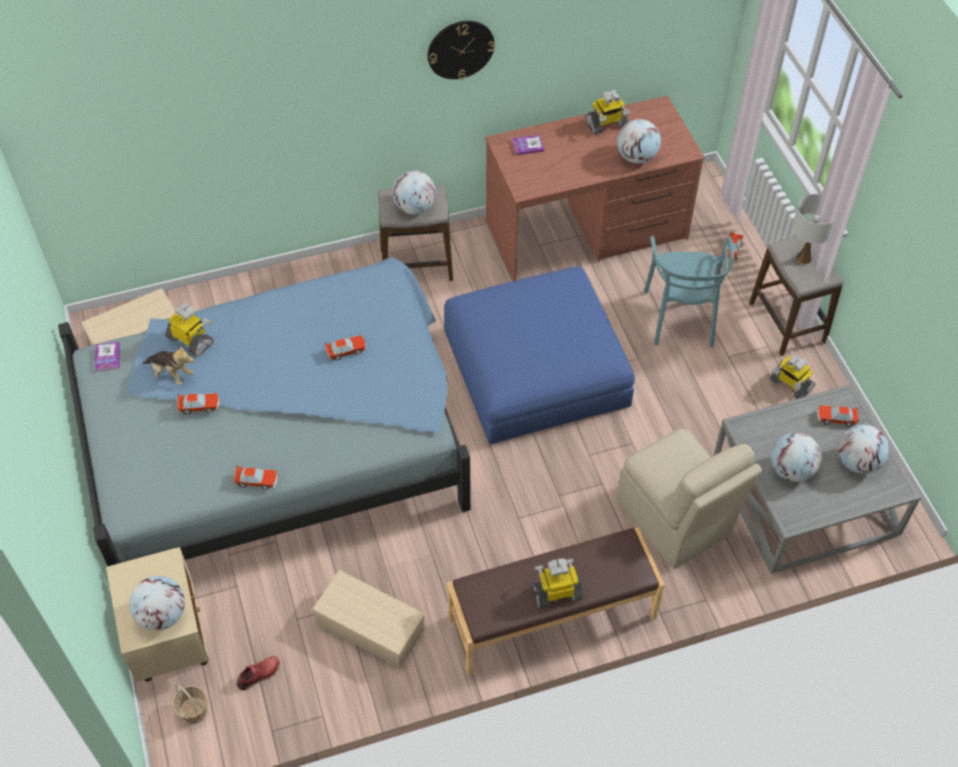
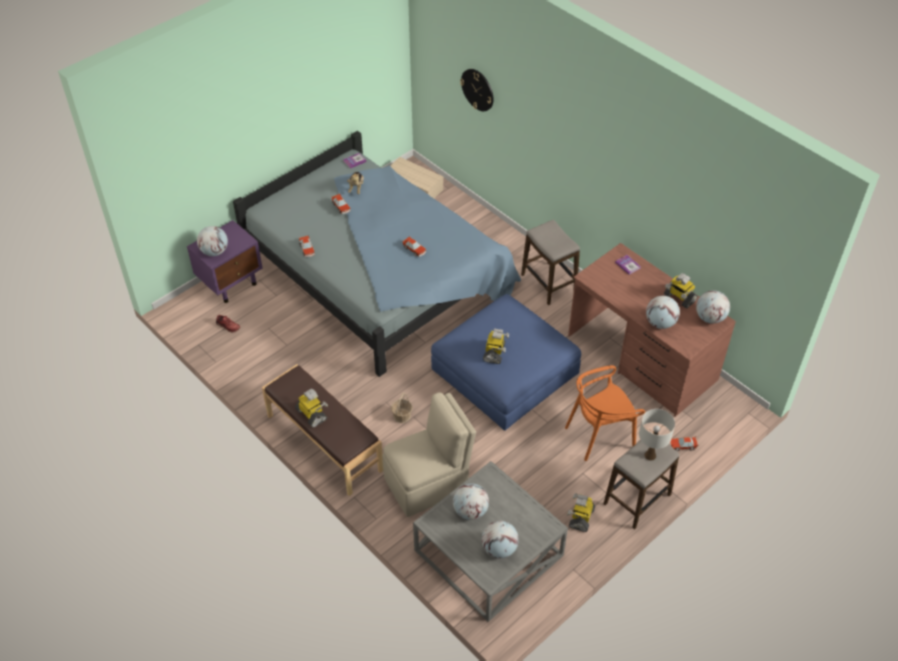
camera: 65 degrees right, 5 degrees down
(170, 642) = (231, 283): beige nightstand -> purple nightstand
(191, 340) = (383, 186): toy robot -> toy robot (494, 352)
(193, 711) = (196, 309): basket -> basket (402, 416)
(368, 626) = (278, 360): beige storage box -> none
(414, 207) = (550, 240): globe -> globe (710, 318)
(460, 49) = (621, 171): wall clock -> wall clock (477, 89)
(675, 520) = (428, 483): beige chair -> beige chair turned 150 degrees counterclockwise
(681, 317) = (599, 435): turquoise chair -> orange chair
(836, 418) = (530, 526): toy car -> none

